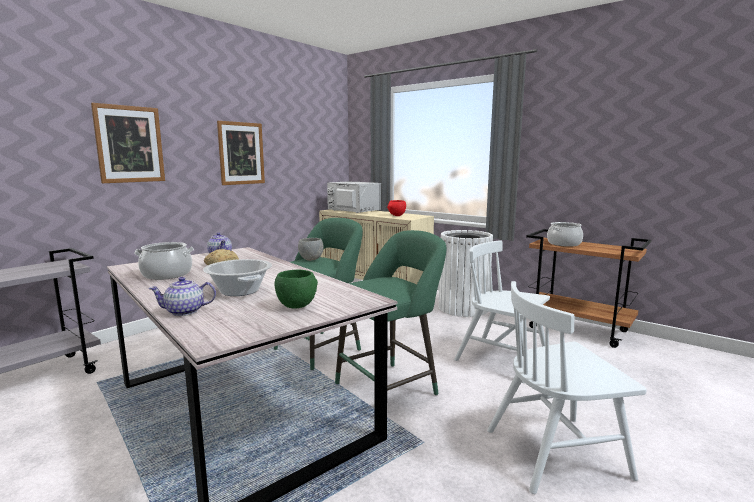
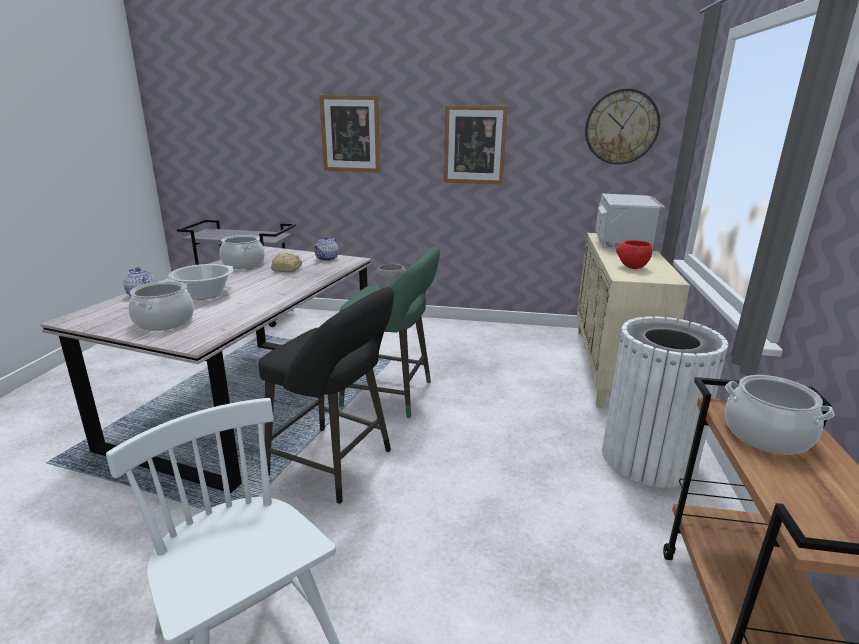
camera: 60 degrees right, 10 degrees up
(297, 306) = (164, 322): green bowl -> cooking pot
(322, 140) = (621, 127): none -> wall clock
(390, 387) = (336, 465): green stool -> black stool
(502, 359) = (489, 541): white chair -> none

